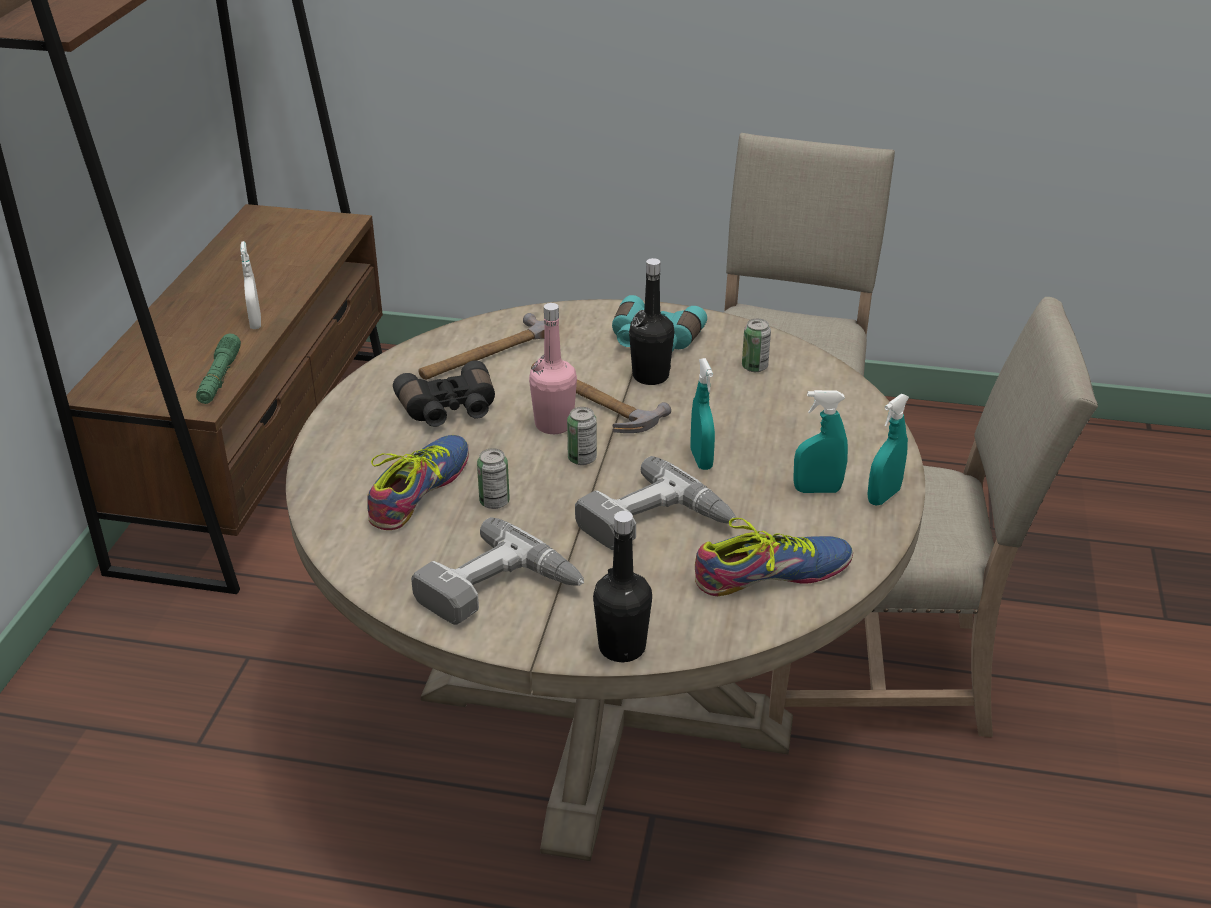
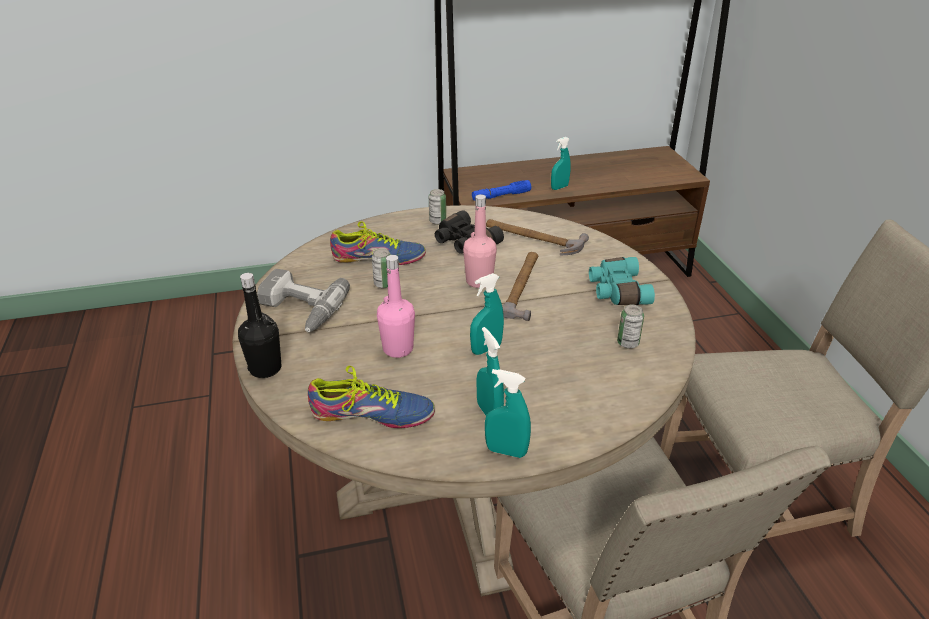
camera: 65 degrees right, 0 degrees up
(219, 377) = (501, 196): green flashlight -> blue flashlight
(255, 323) = (559, 187): white spray bottle -> turquoise spray bottle
(582, 459) = (450, 301): can -> can (437, 221)
(650, 376) = (569, 302): black bottle -> none
(655, 525) = (398, 349): power drill -> pink bottle
(771, 574) = (372, 414): shoe -> shoe turned 45 degrees counterclockwise

